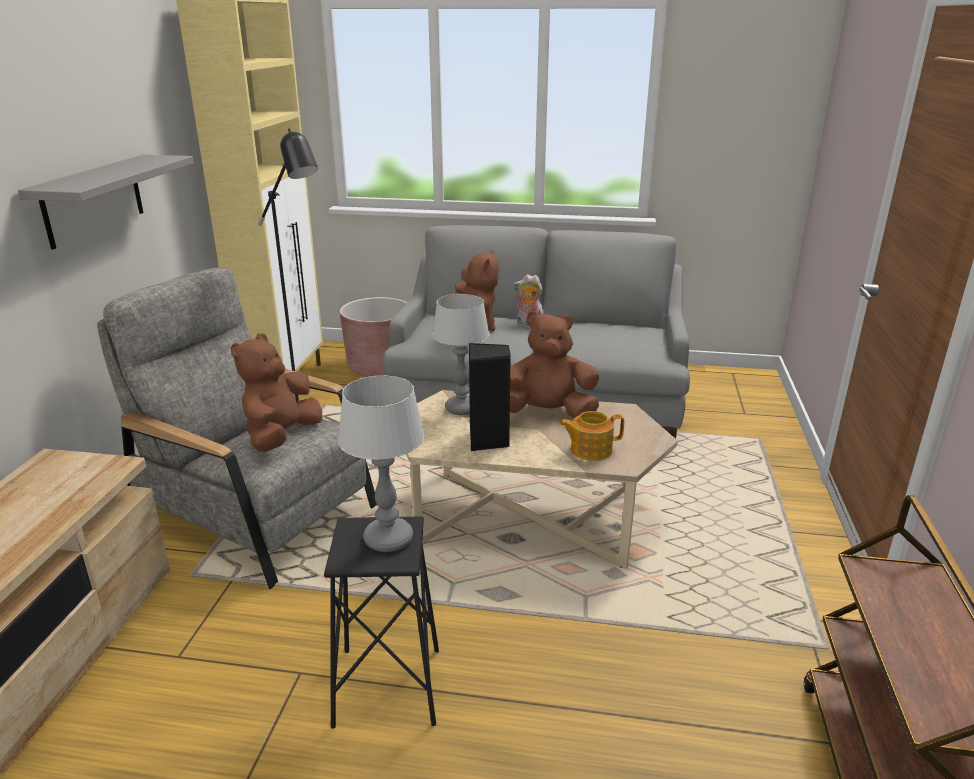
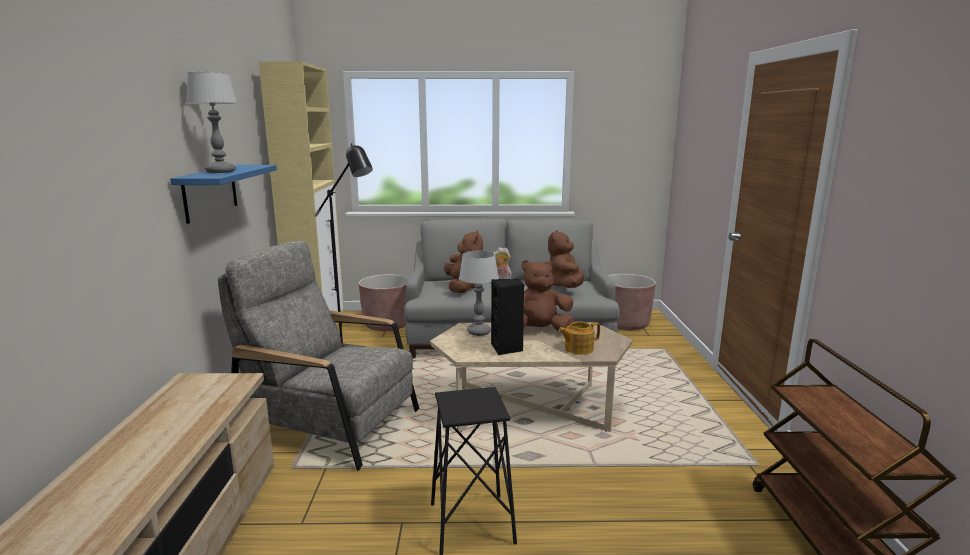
camera: 10 degrees left, 10 degrees down
(93, 200) = (210, 192): grey shelf -> blue shelf
(281, 437) = (354, 358): brown plush toy -> brown plush toy (566, 286)
(389, 538) = (479, 400): table lamp -> table lamp (221, 171)
(716, 391) = (625, 324): none -> brown planter

